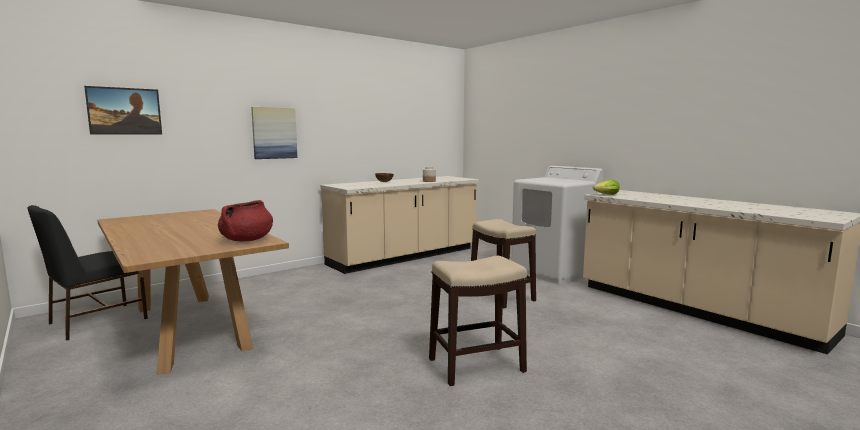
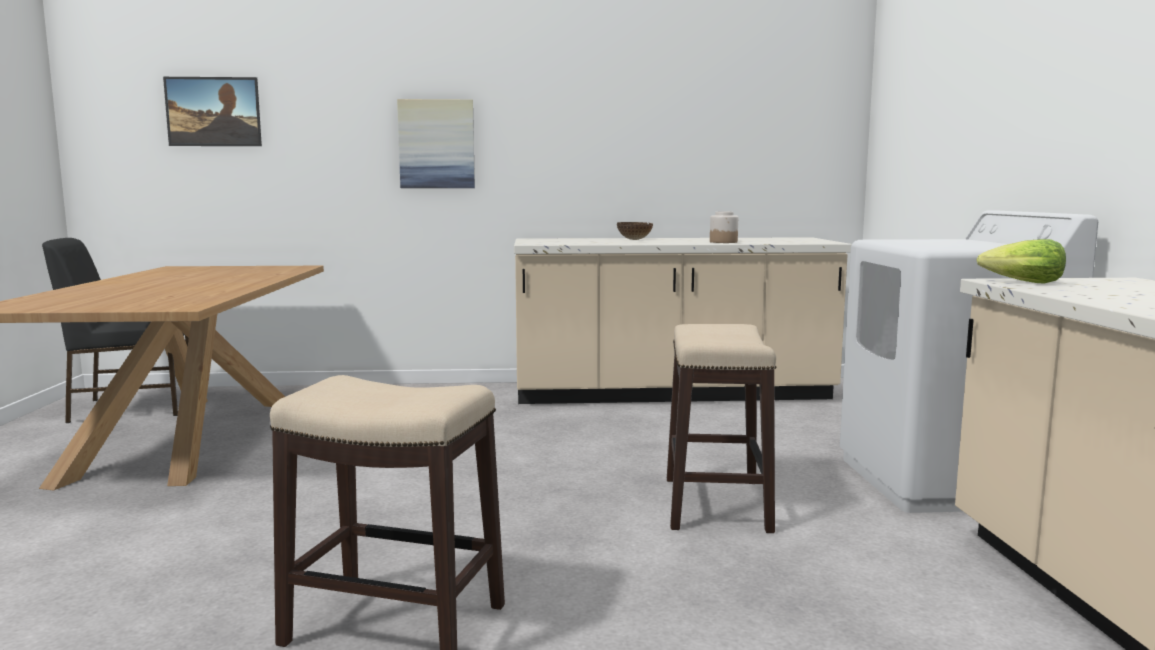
camera: 35 degrees right, 0 degrees up
(247, 240) = (172, 302): red cooking pot -> none

